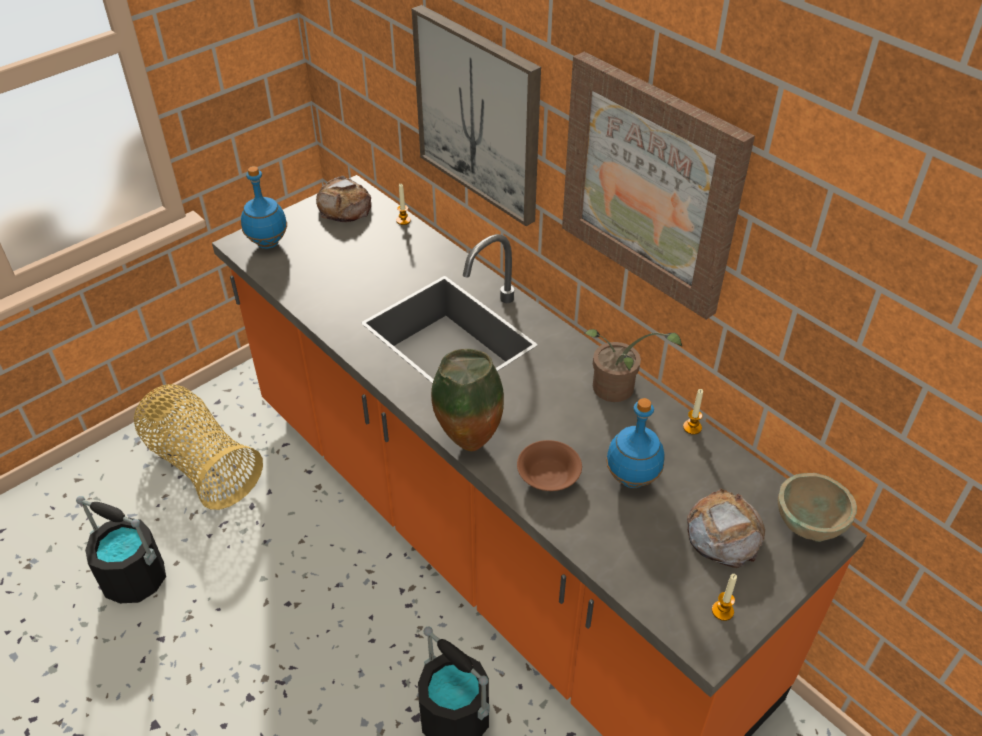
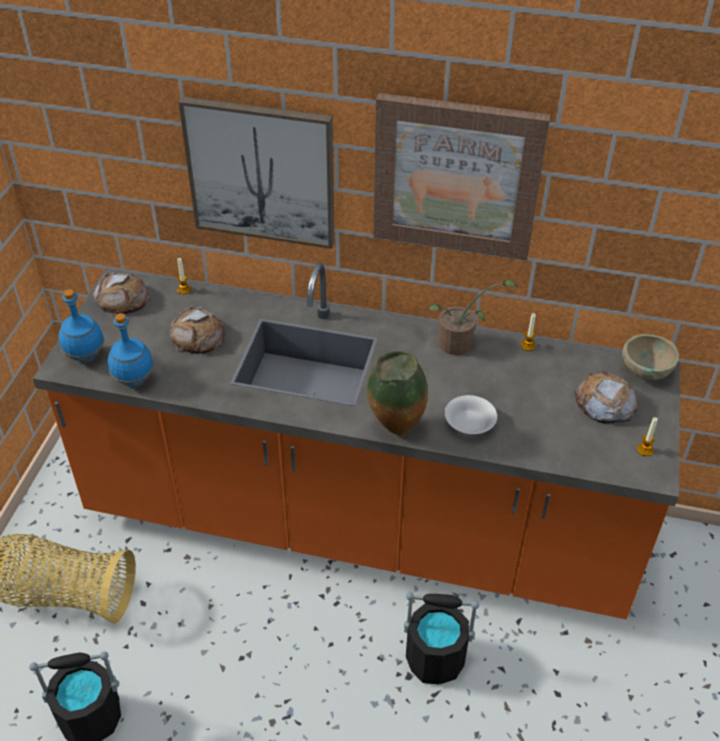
camera: 35 degrees left, 0 degrees up
(375, 267) = (198, 336): none -> bread
(548, 475) = (468, 423): brown bowl -> white bowl
(631, 479) = (522, 398): blue bottle -> blue bottle (134, 381)

